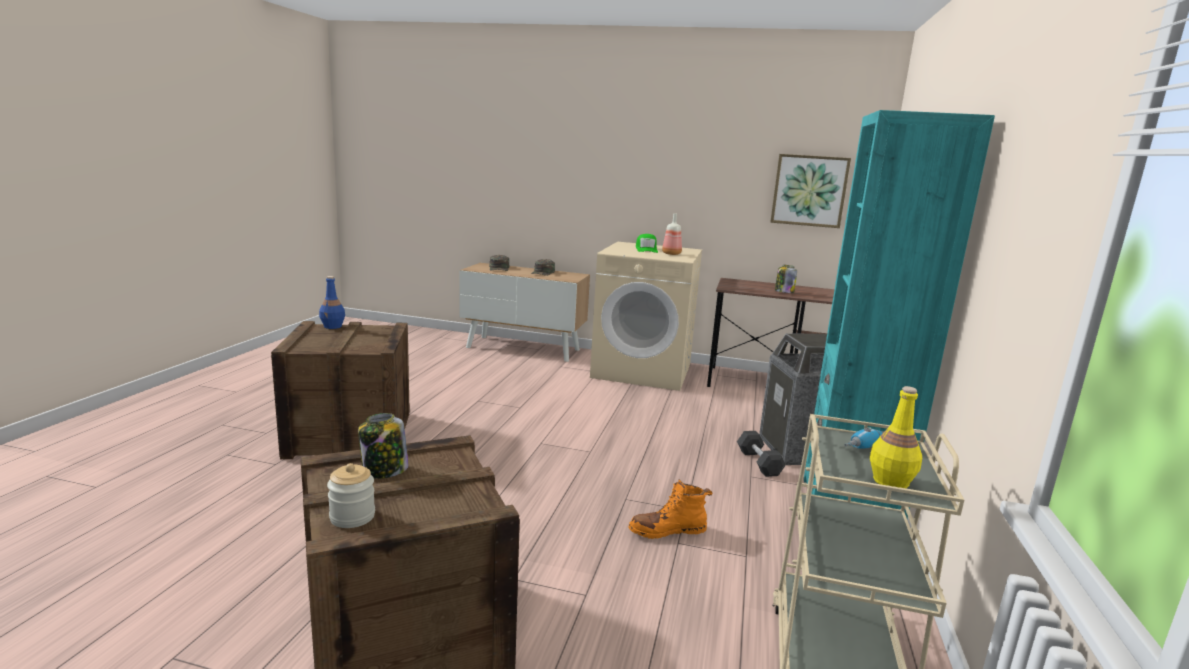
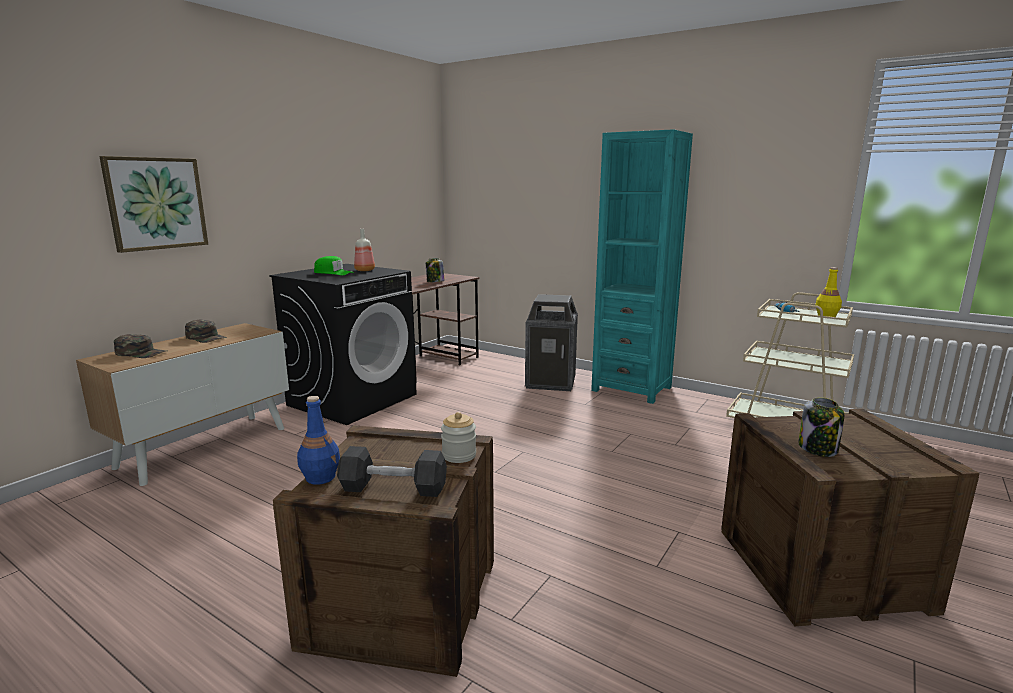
camera: 70 degrees left, 0 degrees up
(352, 517) = (905, 461): jar -> jar (459, 455)
(642, 371) = (353, 399): beige washing machine -> black washing machine
(667, 531) = (659, 445): orange boot -> none
(759, 463) = (565, 397): black dumbbell -> black dumbbell (393, 488)
(809, 190) = (405, 194): picture -> picture (156, 203)

